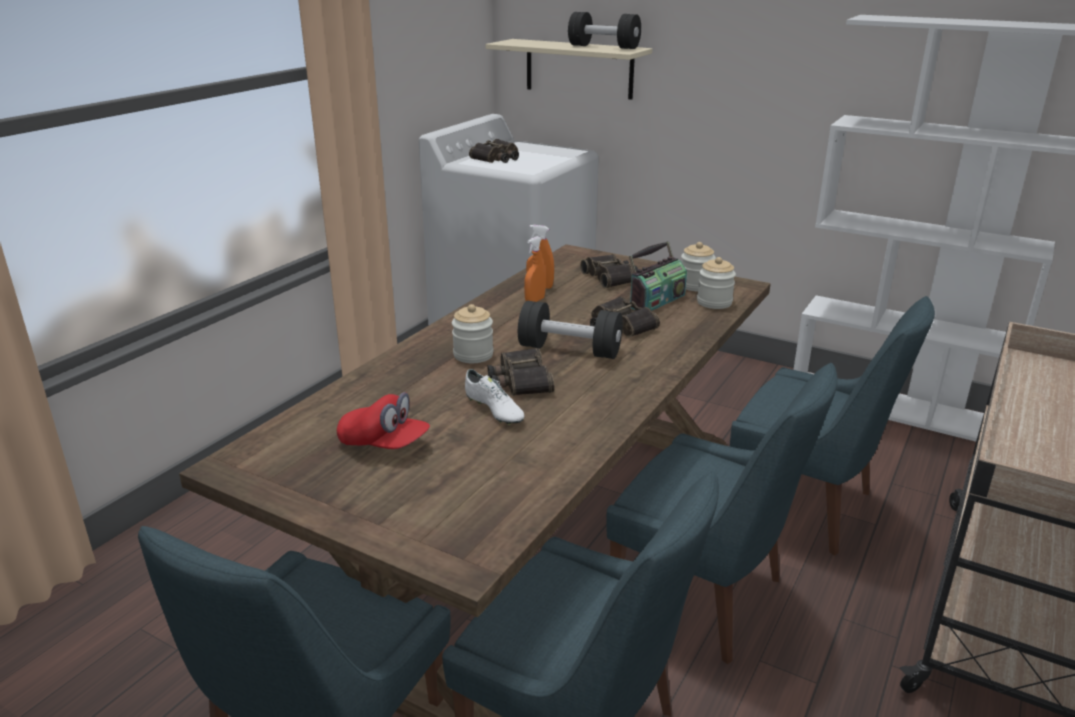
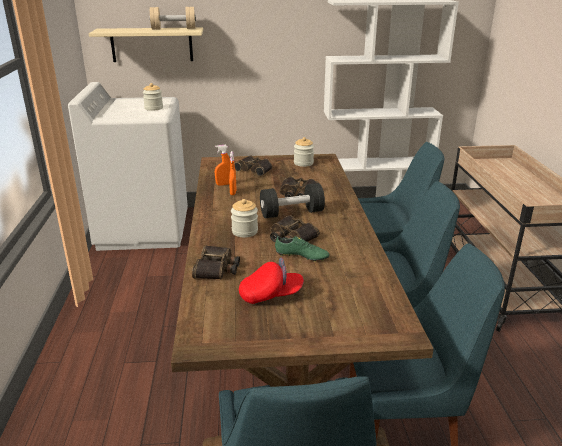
camera: 35 degrees left, 0 degrees up
(494, 411) = (301, 256): white shoe -> green shoe
(497, 158) = (122, 111): binoculars -> binoculars (217, 268)
(604, 47) = (173, 29): black dumbbell -> beige dumbbell
(656, 301) = (296, 176): radio -> none
(714, 302) = (324, 169): jar -> jar (153, 108)

